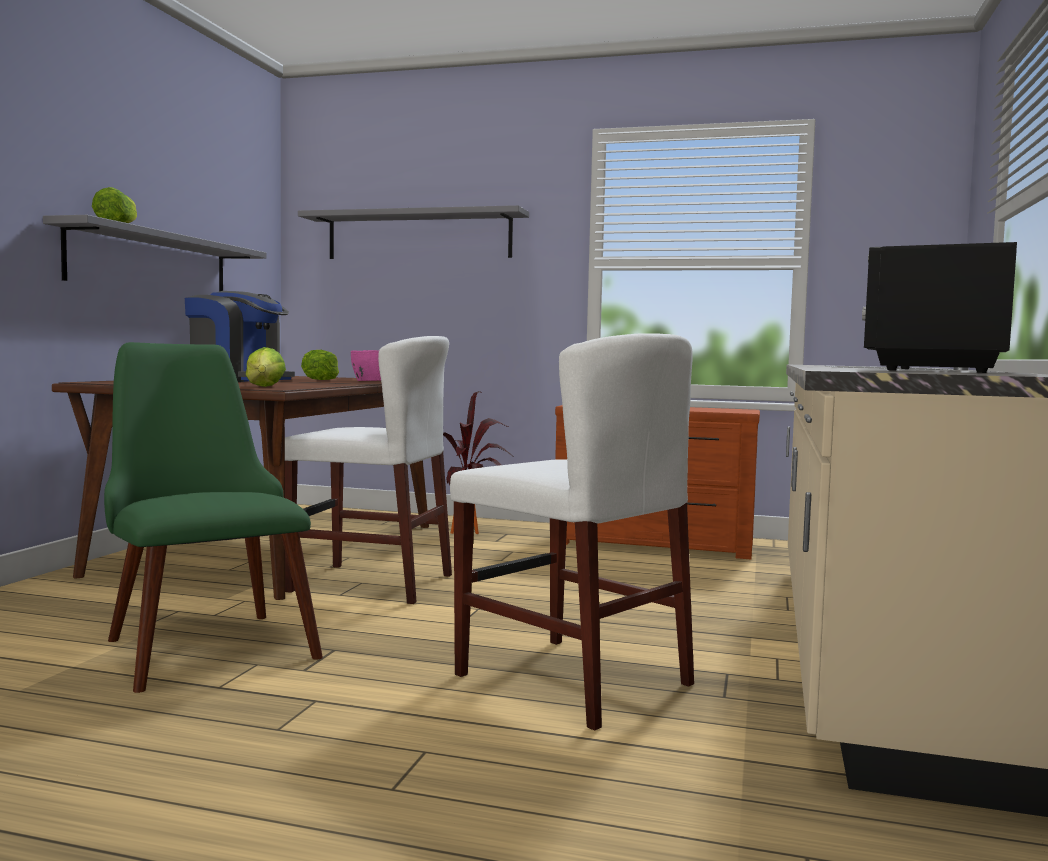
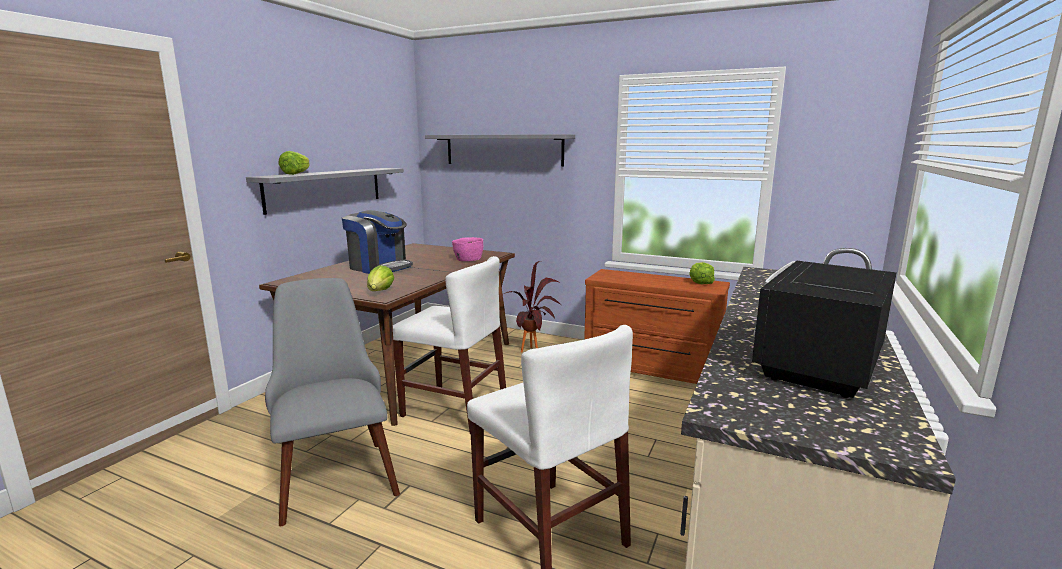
camera: 10 degrees right, 10 degrees up
(201, 641) = (334, 470): green chair -> grey chair
(321, 379) = (434, 258): lettuce -> lettuce (700, 282)

